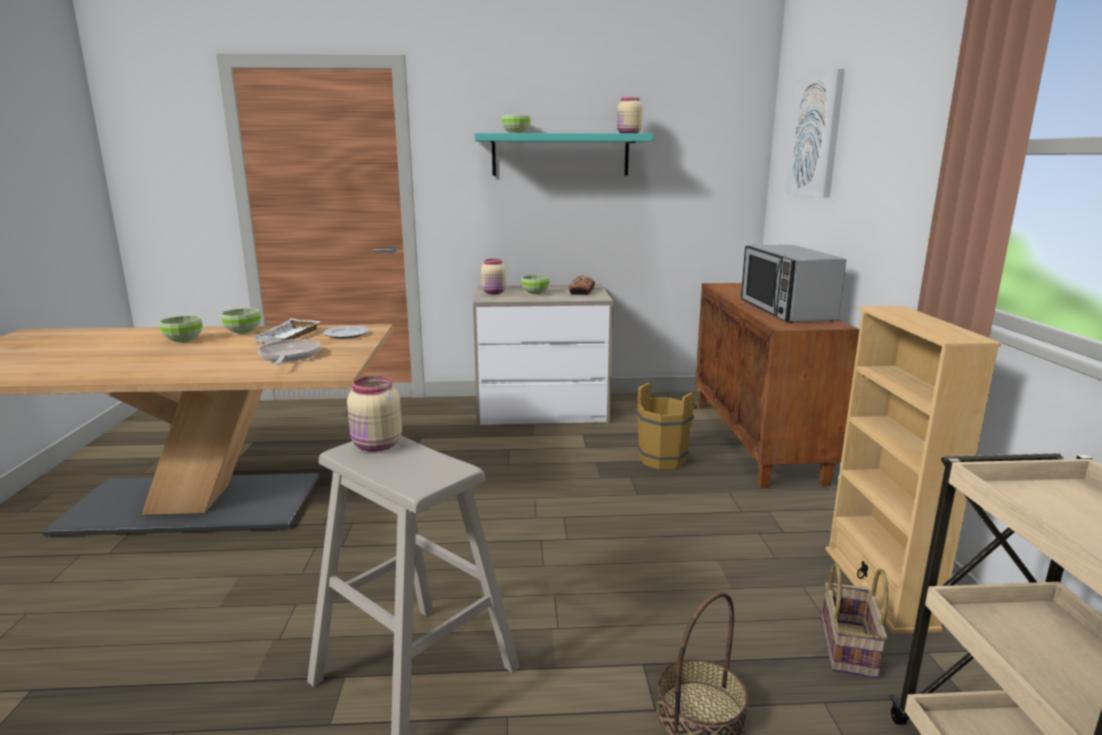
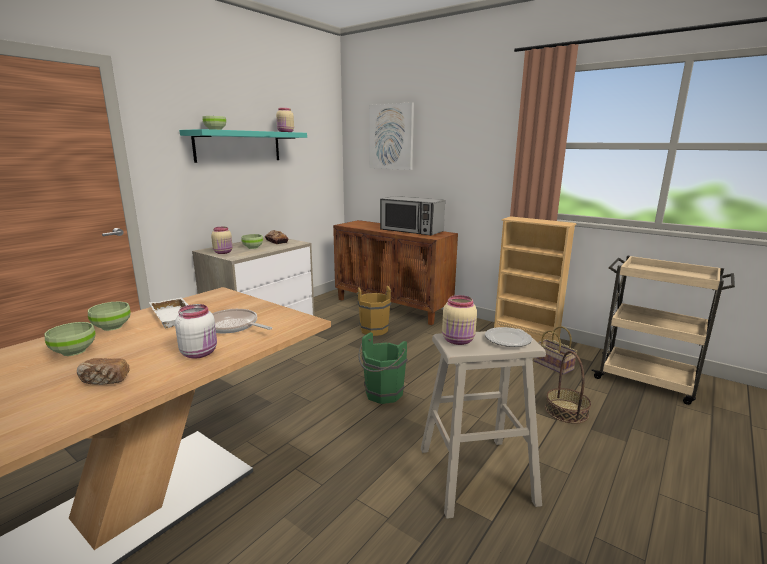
camera: 50 degrees left, 0 degrees up
(135, 364) = (104, 381): none -> bread
(214, 367) = (200, 353): none -> white jar
(347, 334) = (217, 301): plate -> plate (508, 339)
(511, 533) = (382, 395): none -> green bucket

